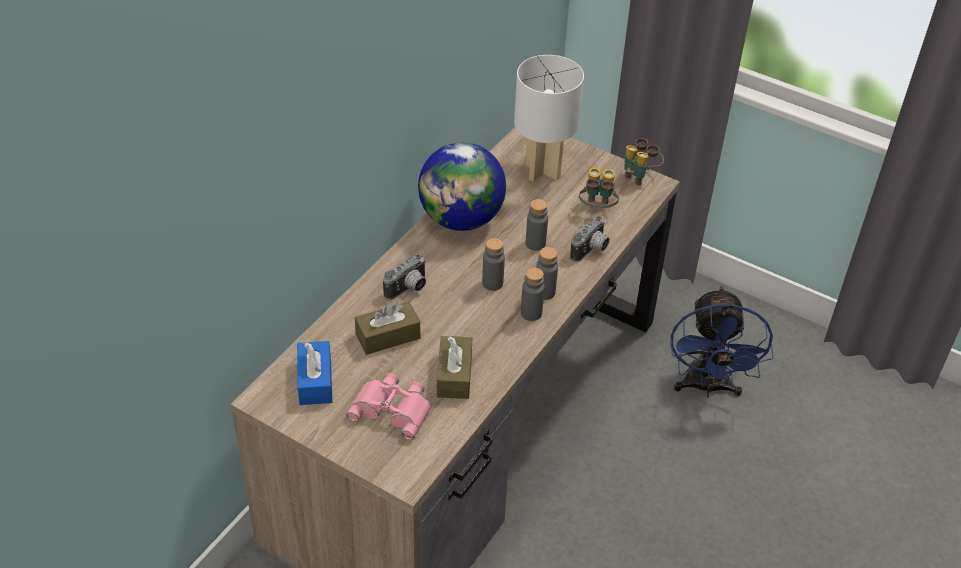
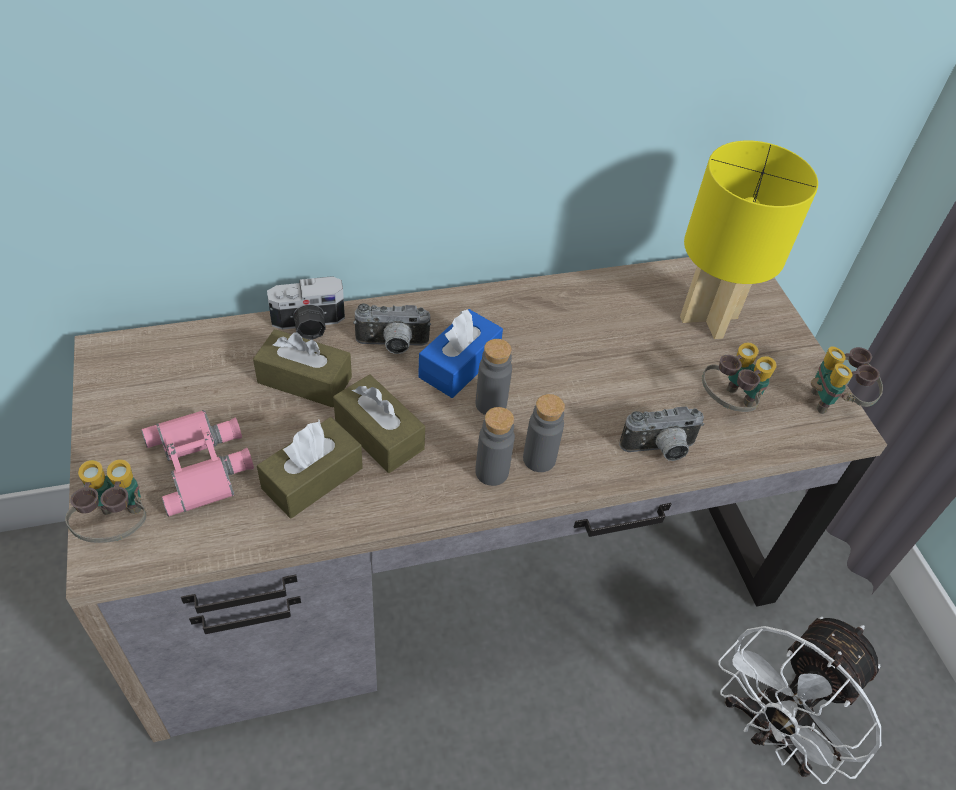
camera: 40 degrees right, 5 degrees up
(315, 381) = (174, 373): blue tissue box -> blue tissue box (459, 364)
(352, 309) = (309, 325): none -> camera
(393, 463) = (118, 527): none -> binoculars
(459, 334) = (379, 434): none -> brown tissue box
(461, 219) = (546, 310): globe -> none
(535, 244) = (598, 394): grey bottle -> none
(541, 170) = (707, 317): white table lamp -> yellow table lamp
(707, 387) = (769, 731): blue fan -> white fan

